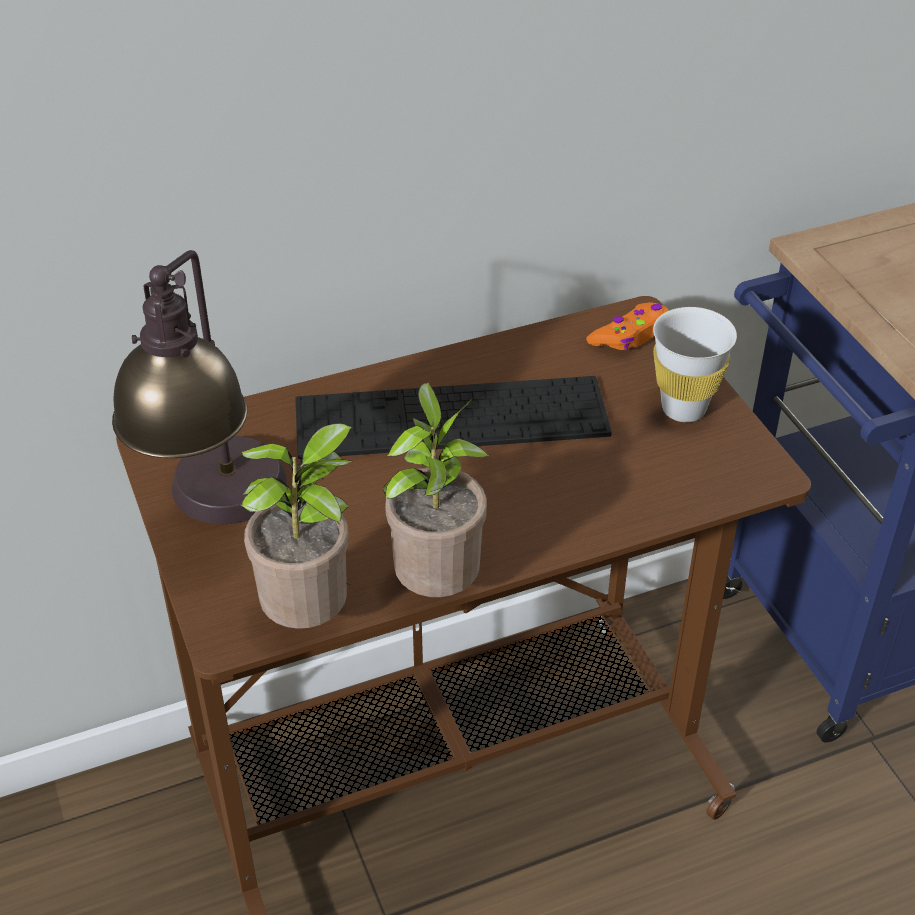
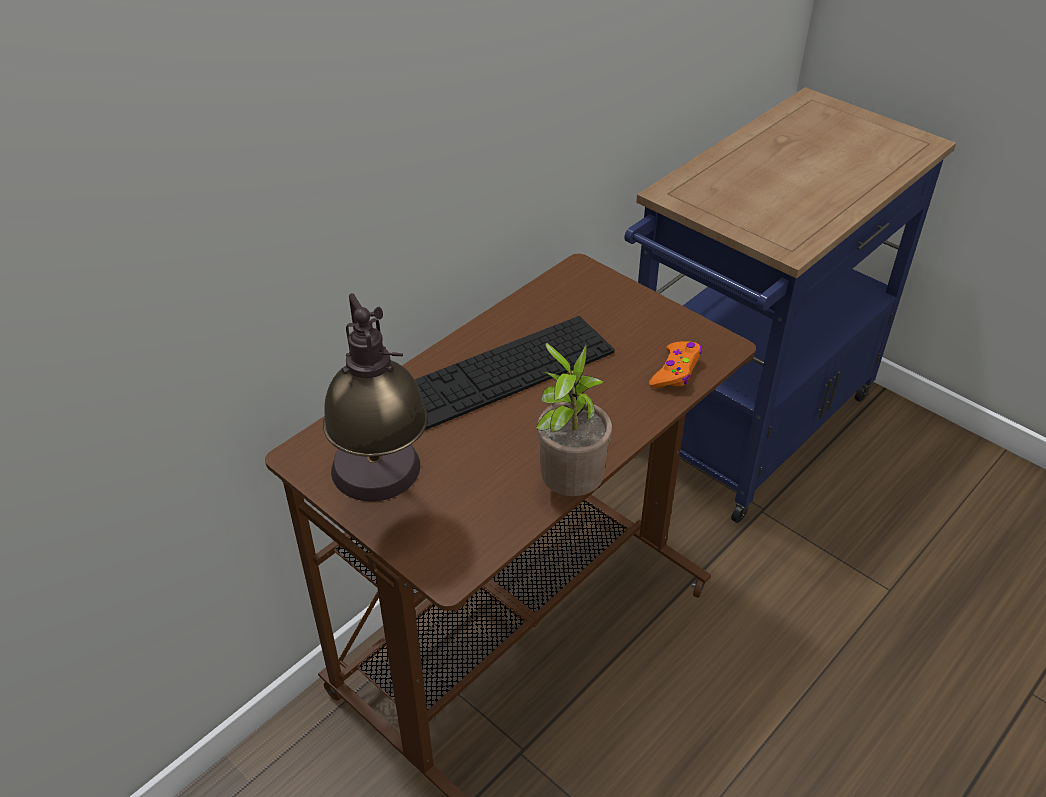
camera: 25 degrees left, 0 degrees up
(312, 617) = (499, 539): potted plant -> none
(630, 335) = (582, 282): orange game controller -> orange game controller (675, 371)
(683, 409) = (647, 321): white cup -> none

